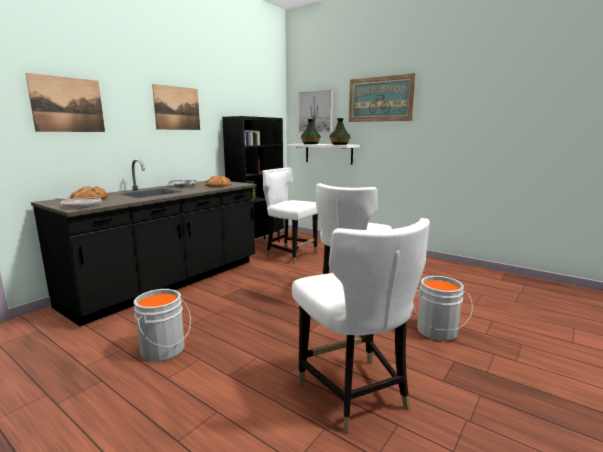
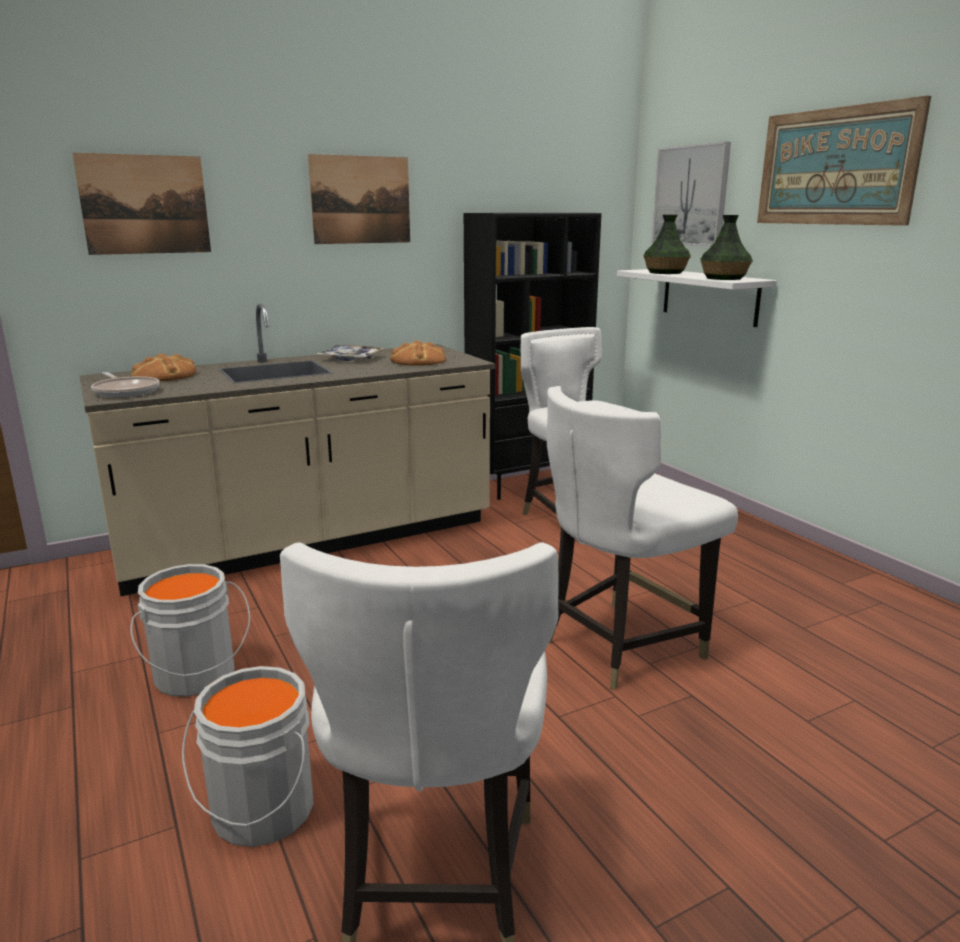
camera: 25 degrees right, 5 degrees up
(169, 282) = (308, 540): black counter -> beige counter
(437, 332) = (753, 796): grey bucket -> grey bucket (259, 812)

